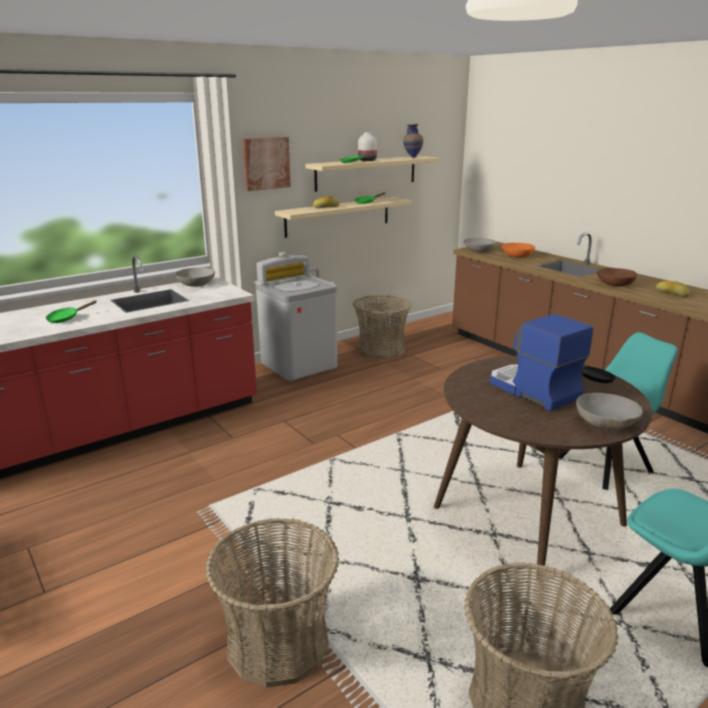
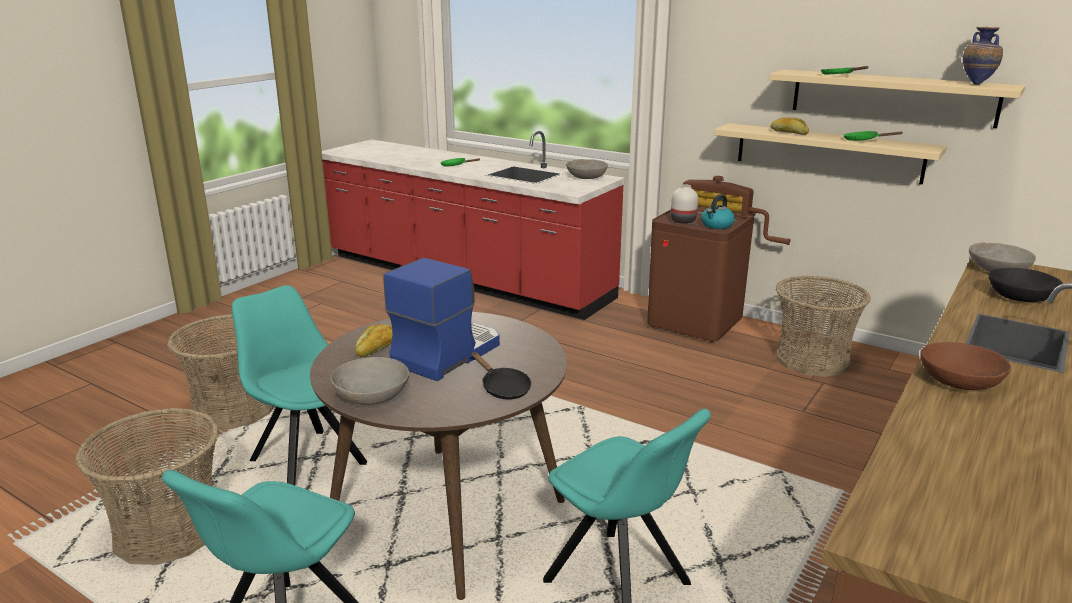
camera: 70 degrees right, 0 degrees up
(266, 163) = (726, 61): picture -> none
(300, 366) = (697, 323): grey washing machine -> brown washing machine
(315, 284) = (717, 225): none -> kettle
(367, 160) = (880, 77): white vase -> white vase (683, 221)
(423, 587) = (307, 462): none -> turquoise chair
(517, 256) = (1020, 297): orange bowl -> black bowl
(671, 293) = (980, 438): bread -> bread (379, 348)

